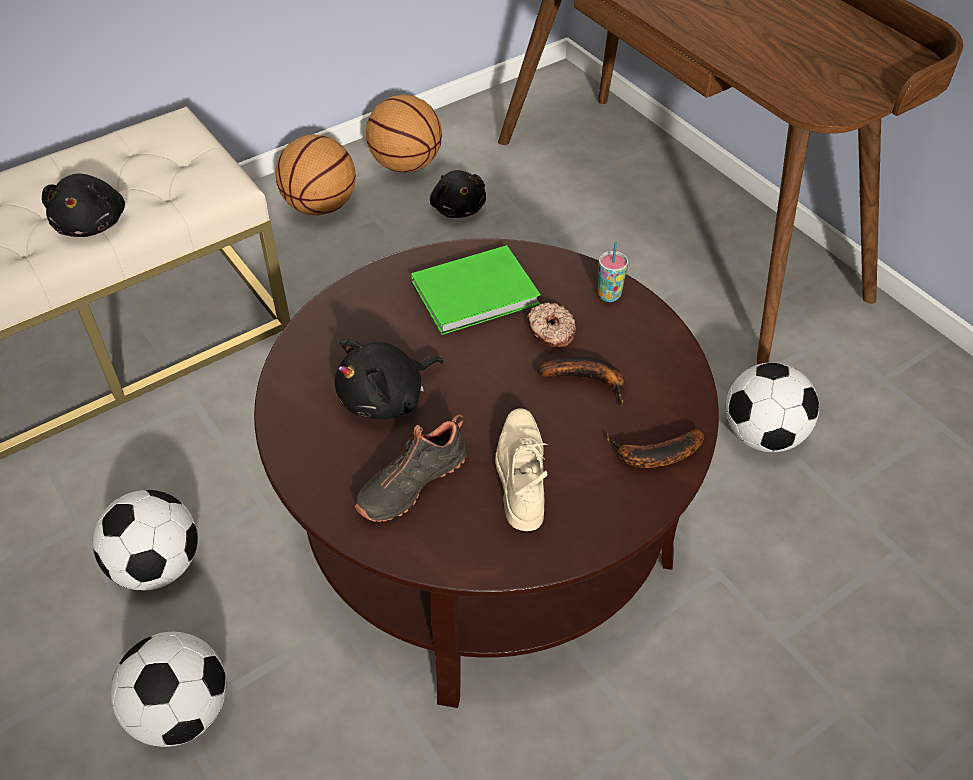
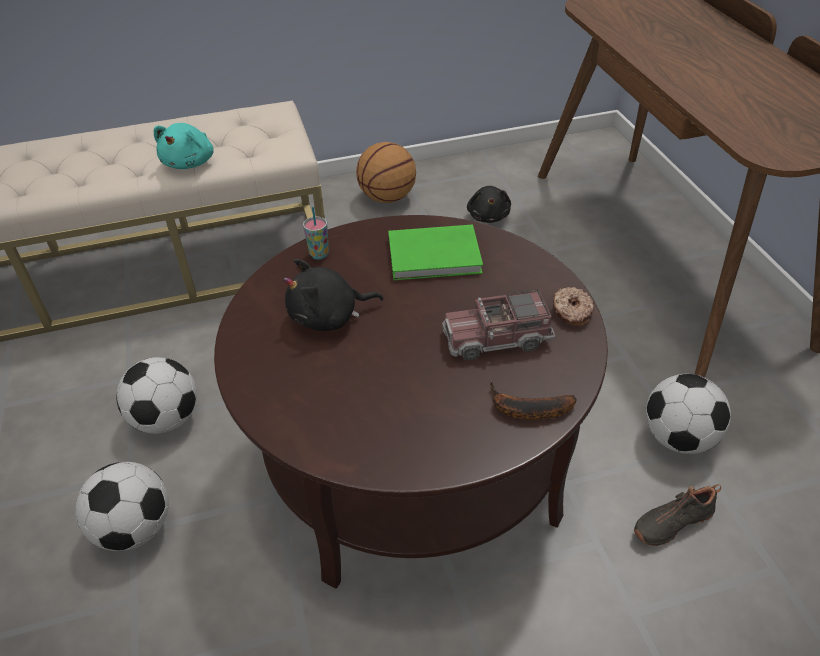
camera: 20 degrees right, 5 degrees down
(92, 223) = (190, 162): black plush toy -> turquoise plush toy
(406, 165) = (462, 180): basketball -> none
(410, 481) = (316, 382): black shoe -> black shoe (671, 521)
(521, 474) = (407, 398): beige shoe -> none
(550, 331) = (482, 295): donut -> donut (571, 312)
(589, 380) = (496, 338): banana -> toy truck
(609, 295) = (543, 278): cup -> cup (319, 254)

